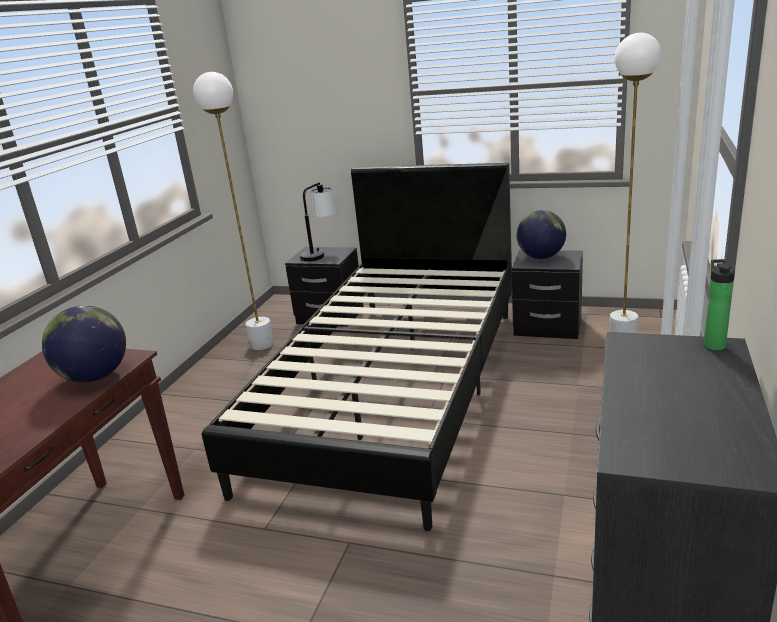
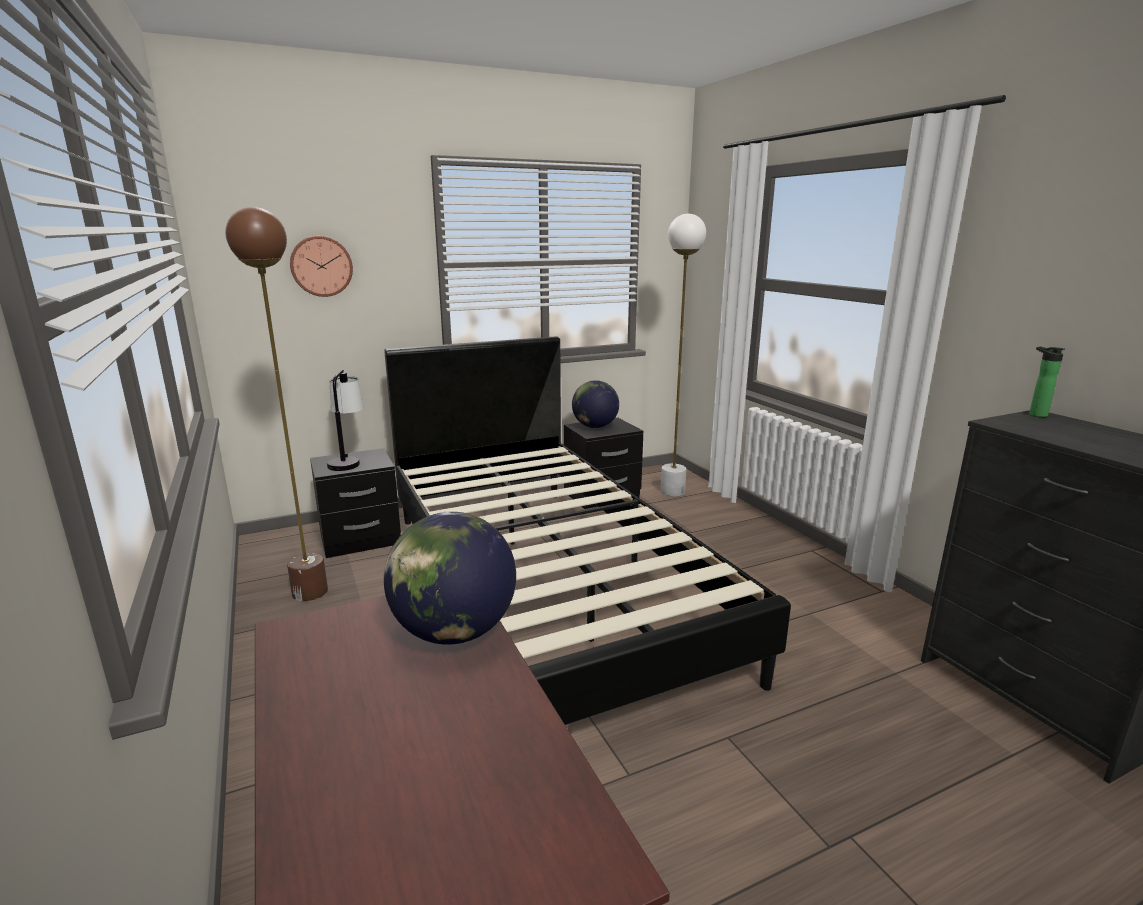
camera: 45 degrees left, 5 degrees down
(262, 344) = (310, 592): white floor lamp -> brown floor lamp
(320, 97) = (321, 266): none -> wall clock

